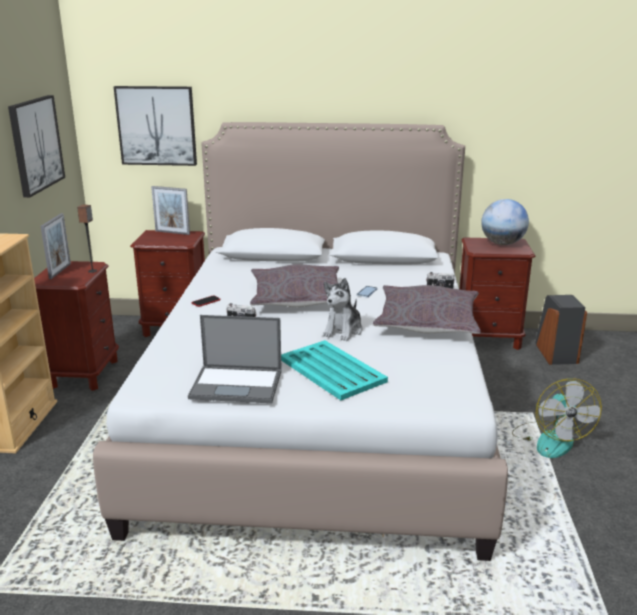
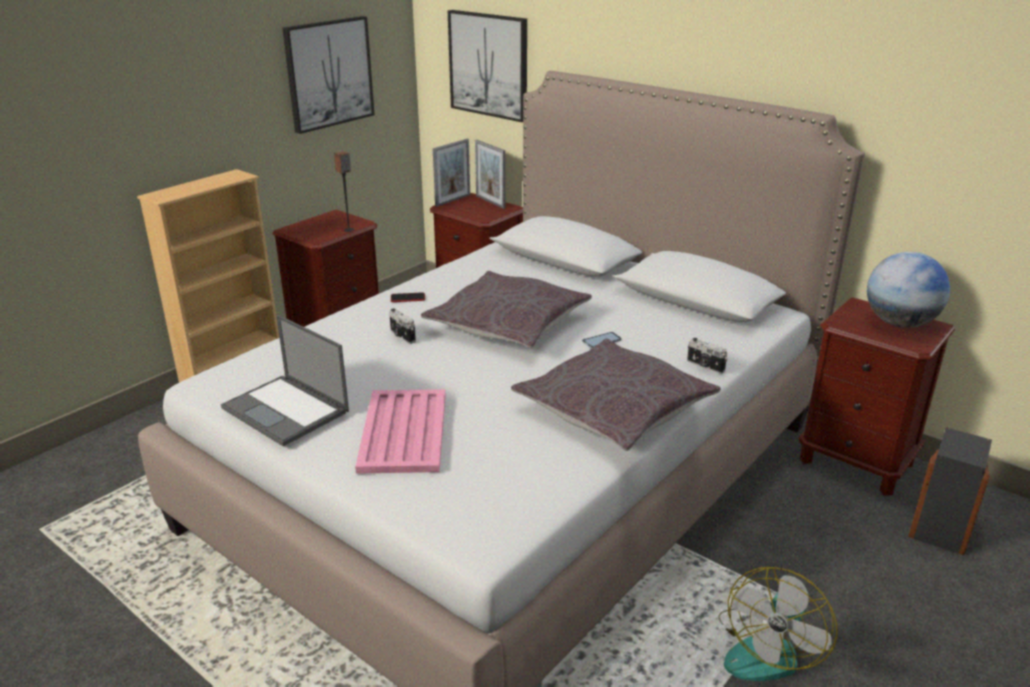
camera: 35 degrees right, 5 degrees up
(60, 271) = (322, 222): picture frame -> picture frame (453, 200)
(331, 370) = (404, 430): turquoise tray -> pink tray
(343, 331) = (495, 385): plush toy -> none

